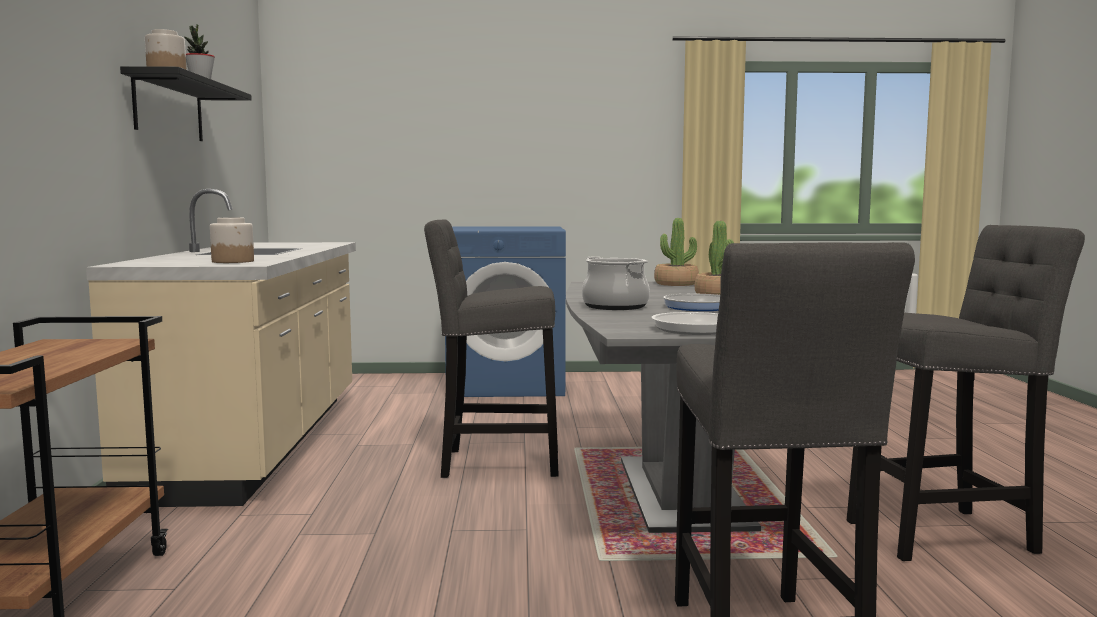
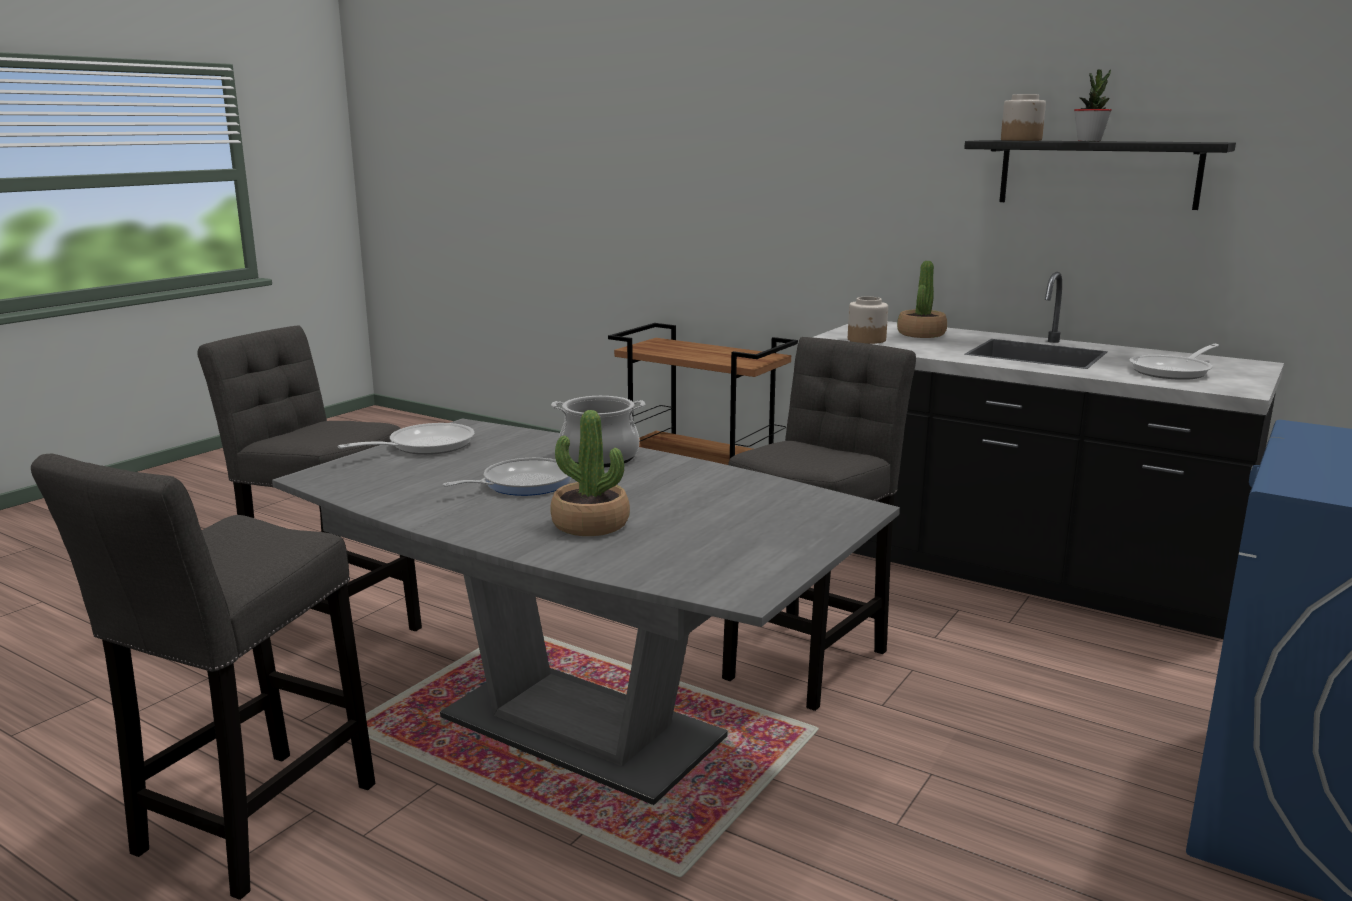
camera: 125 degrees right, 10 degrees up
(259, 443) = (1007, 569): beige counter -> black counter
(292, 245) = (1174, 371): none -> frying pan
(676, 284) = (766, 552): potted plant -> potted plant (921, 334)

